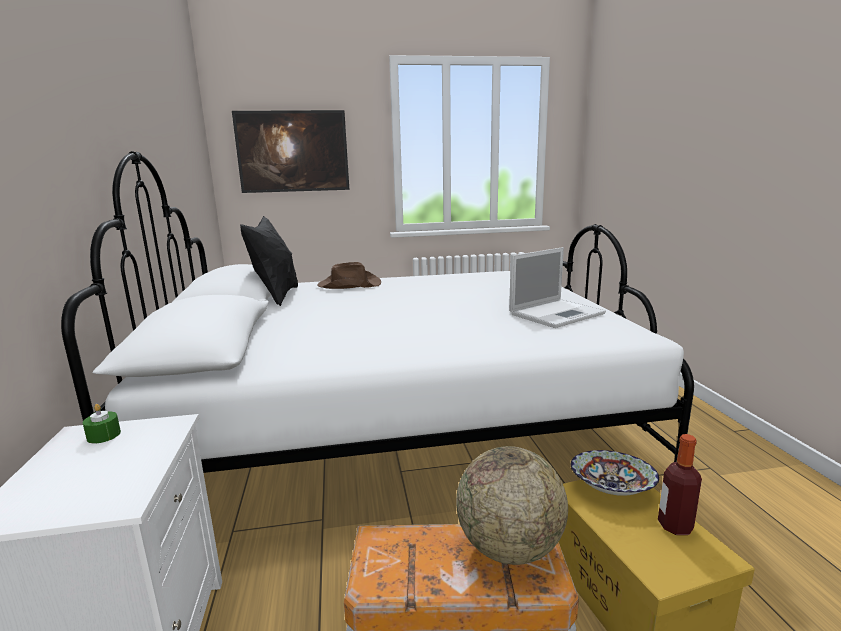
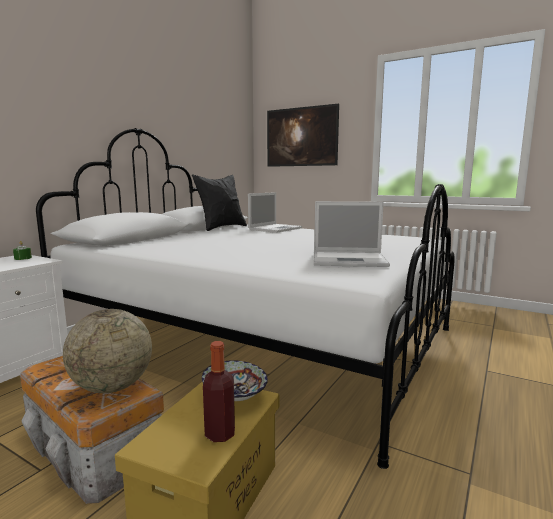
camera: 40 degrees right, 5 degrees down
(349, 285) = (276, 228): brown hat -> laptop

